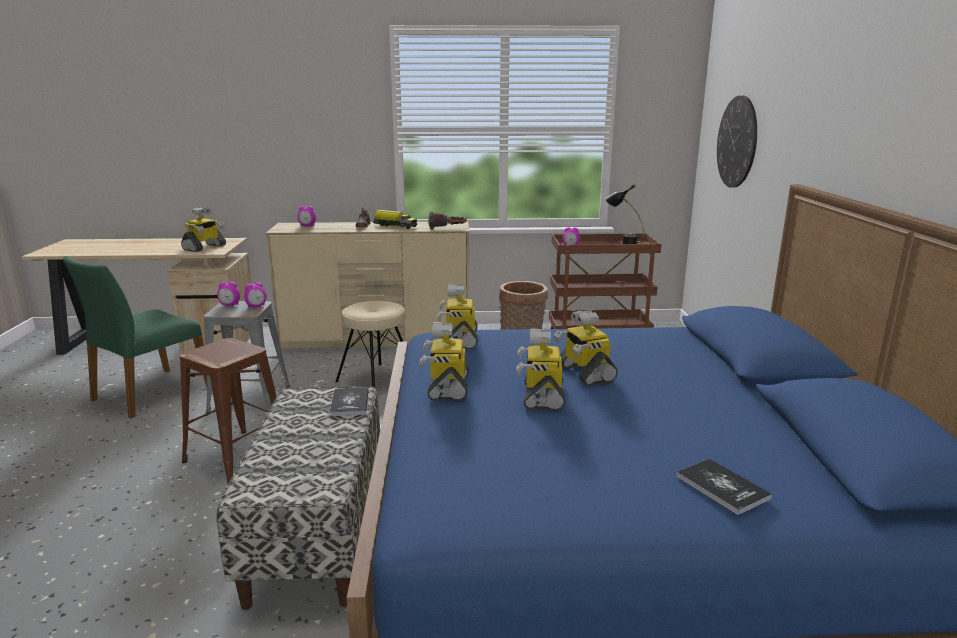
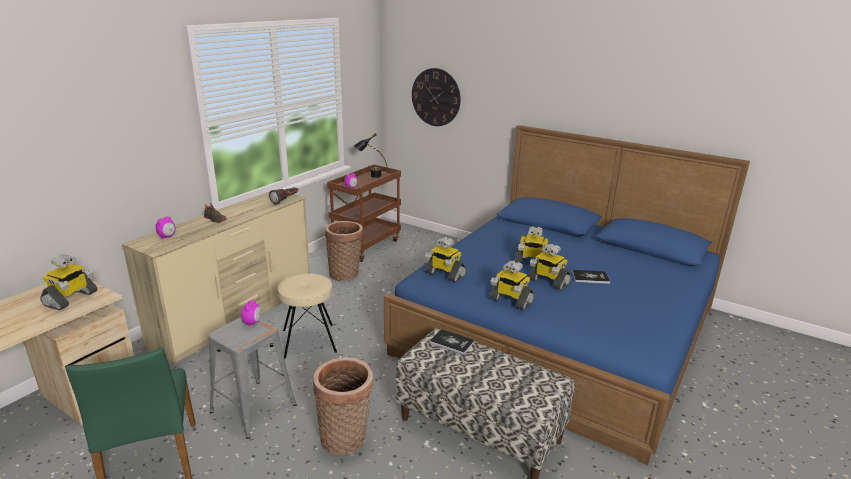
camera: 55 degrees left, 5 degrees up
(204, 247) = (71, 299): toy robot -> toy robot turned 45 degrees clockwise
(230, 305) = (227, 333): alarm clock -> none
(238, 456) = (346, 439): brown stool -> basket
(394, 225) = (239, 211): toy truck -> none
(722, 487) = (663, 281): book -> book (590, 277)

